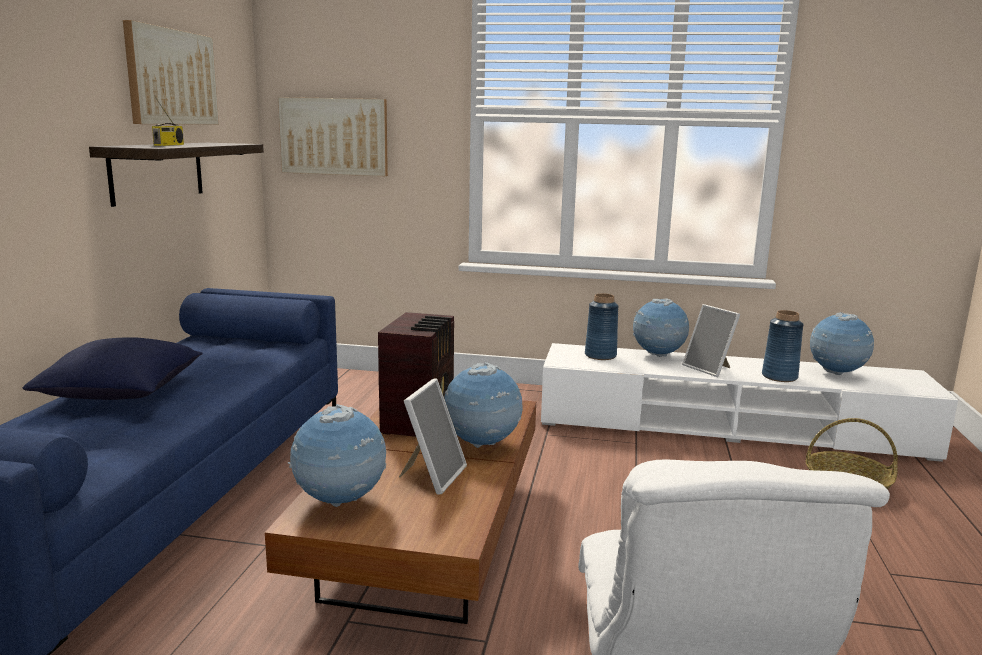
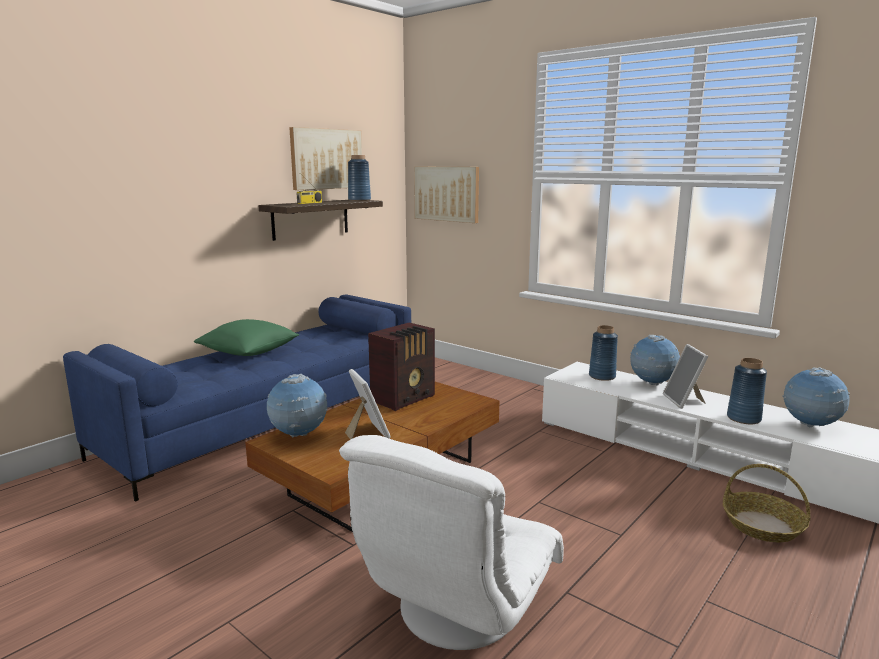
camera: 30 degrees right, 0 degrees up
(123, 394) = (249, 353): blue pillow -> green pillow
(227, 143) = (359, 200): none -> blue vase
(432, 476) = (367, 433): picture frame -> picture frame turned 75 degrees counterclockwise
(482, 445) = (421, 421): globe -> none

